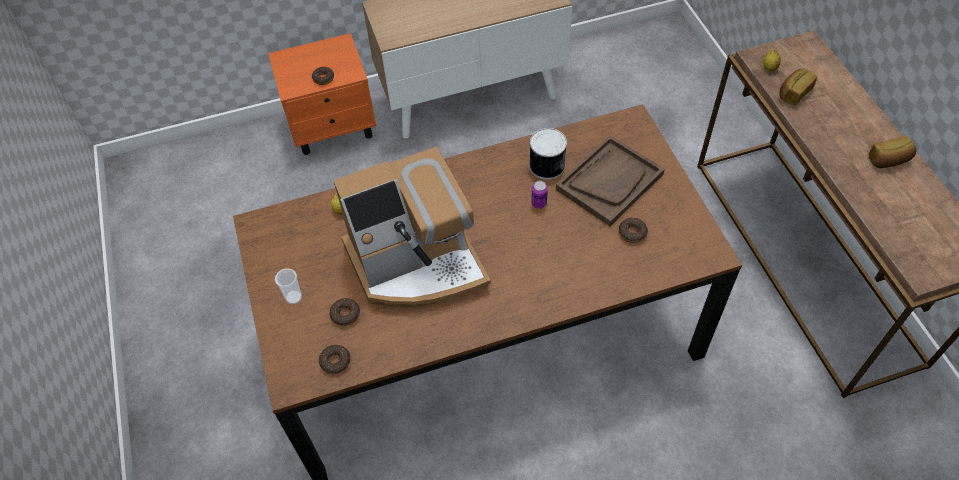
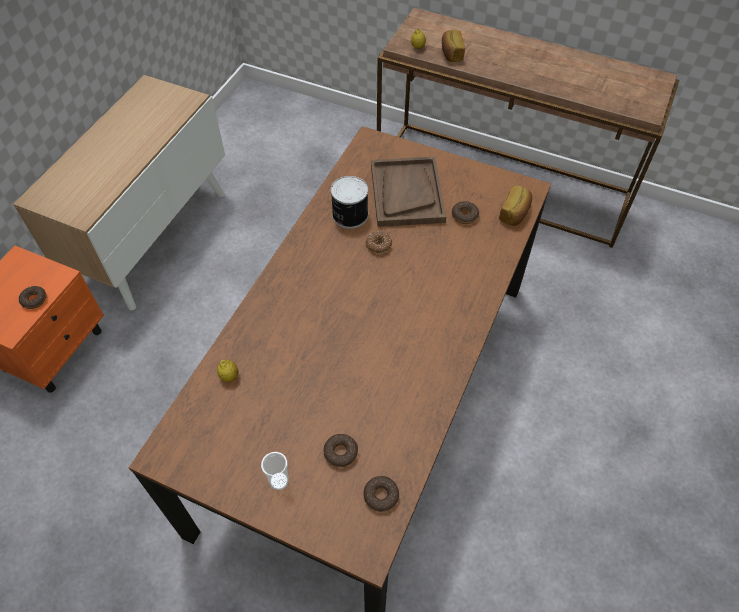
camera: 50 degrees left, 0 degrees up
(417, 263) = (346, 363): coffee machine -> none
(539, 203) = (379, 245): can -> donut
(889, 160) = (552, 59): bread -> bread (515, 213)

